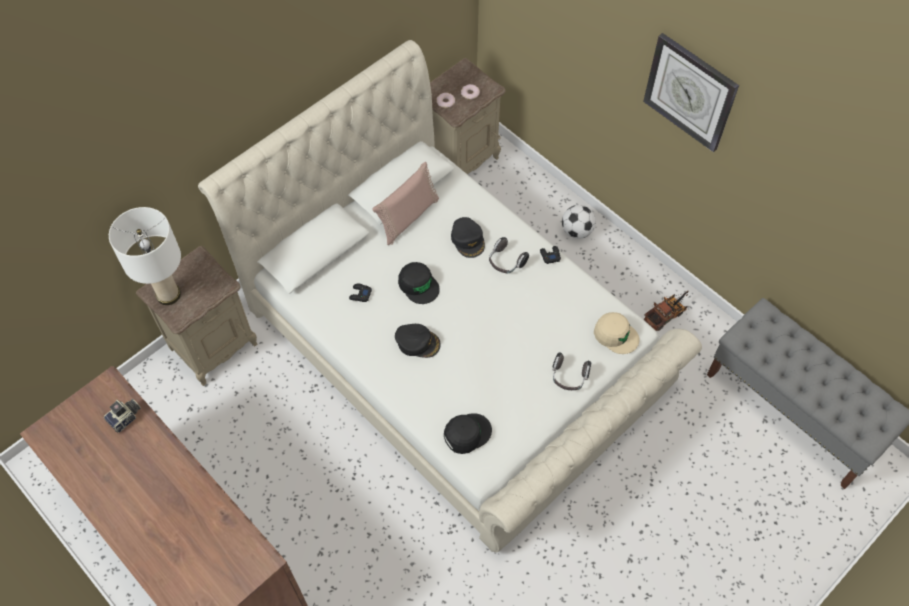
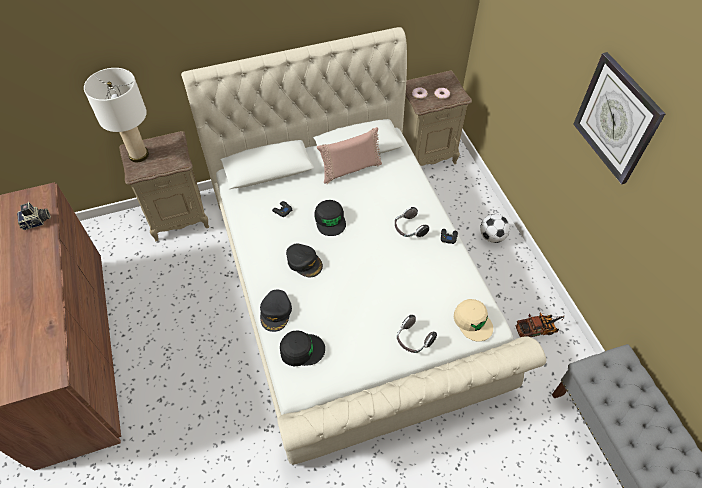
camera: 25 degrees right, 5 degrees down
(468, 240) = (388, 201): black cap -> black cap (276, 312)

